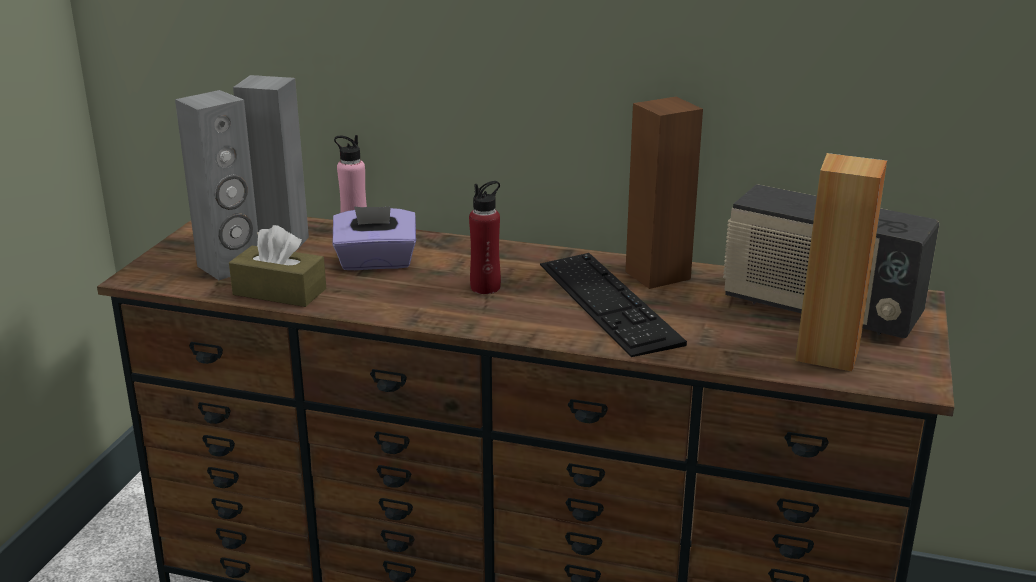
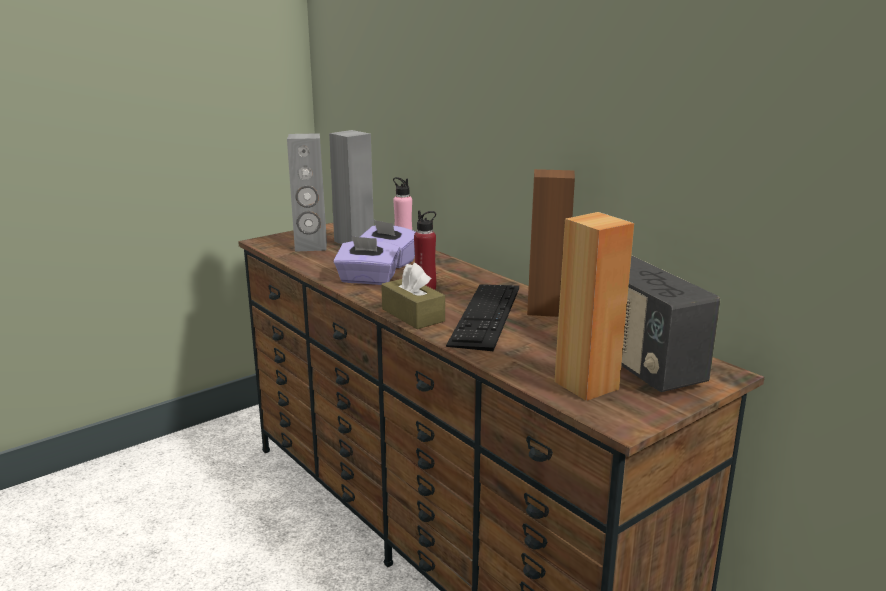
camera: 35 degrees right, 5 degrees down
(279, 292) = (313, 263): brown tissue box -> brown tissue box (413, 315)
(394, 296) = (367, 280): none -> purple tissue box

